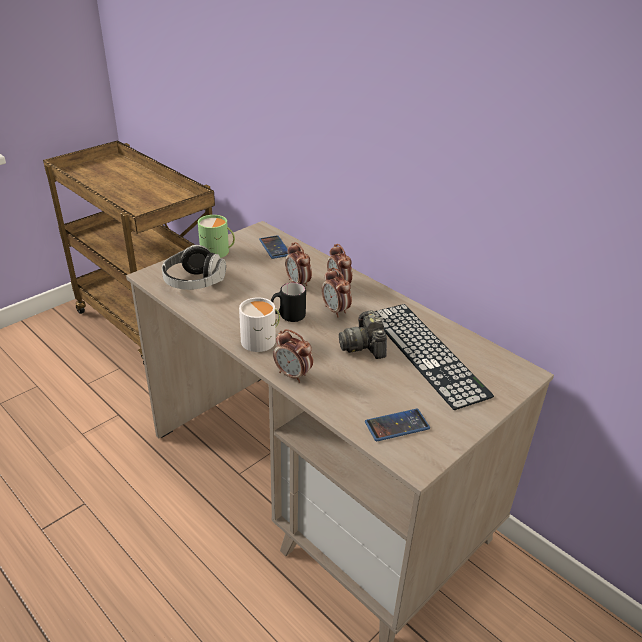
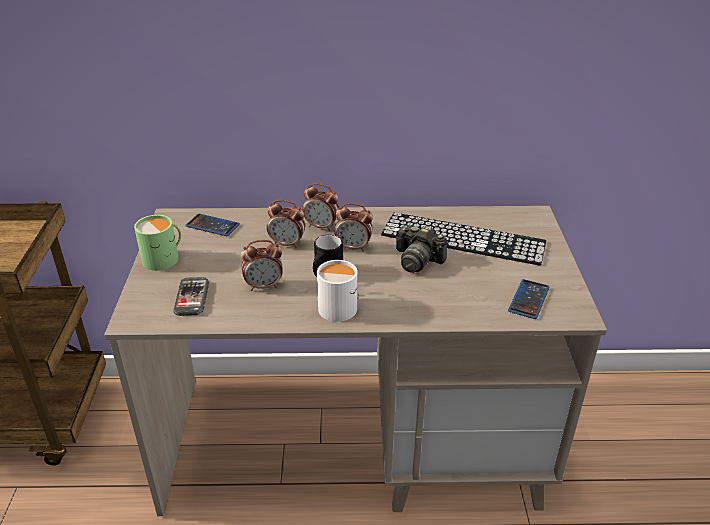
camera: 45 degrees left, 0 degrees up
(194, 282) = (192, 298): headphones -> phone
(293, 375) = (408, 315): alarm clock -> alarm clock (264, 286)

